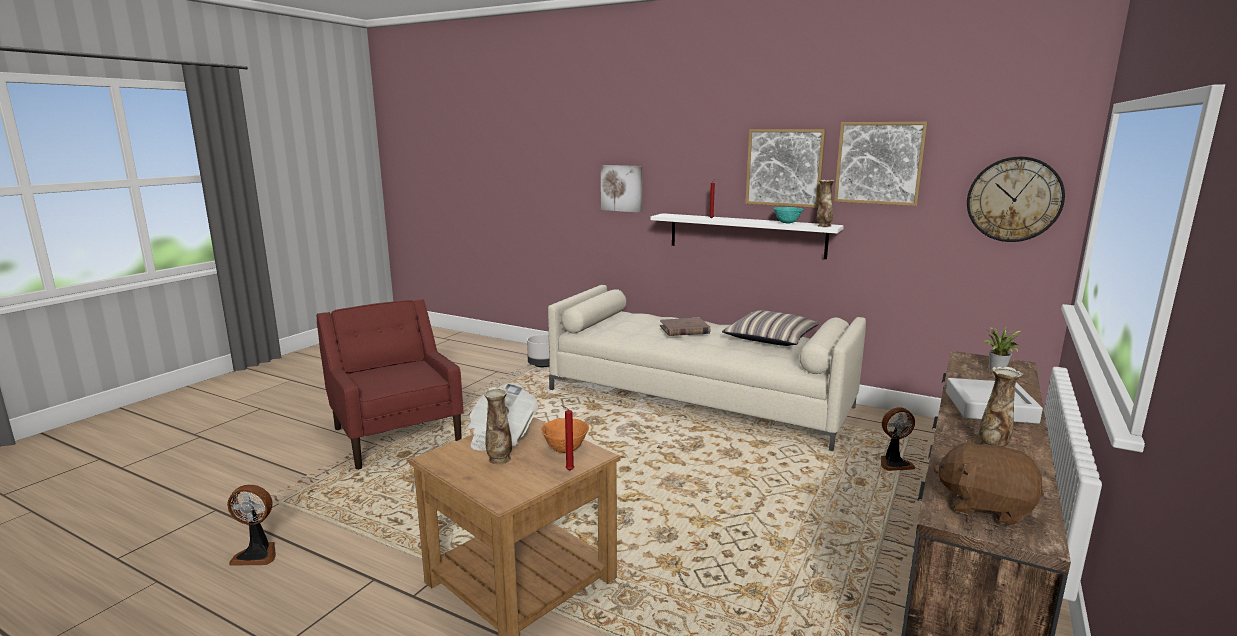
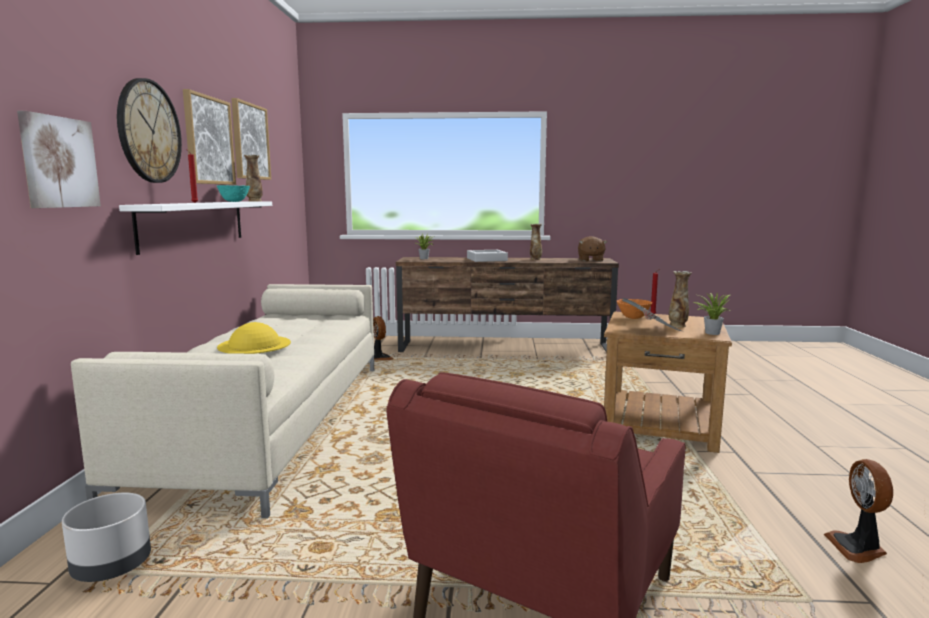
camera: 115 degrees left, 5 degrees down
(257, 554) = (858, 548): fan -> fan turned 150 degrees counterclockwise
(448, 463) = (710, 333): none -> potted plant
(684, 330) = (254, 344): brown book -> yellow hat
(770, 338) = (271, 324): pillow -> none
(1014, 199) = (290, 173): wall clock -> wall clock (149, 131)

